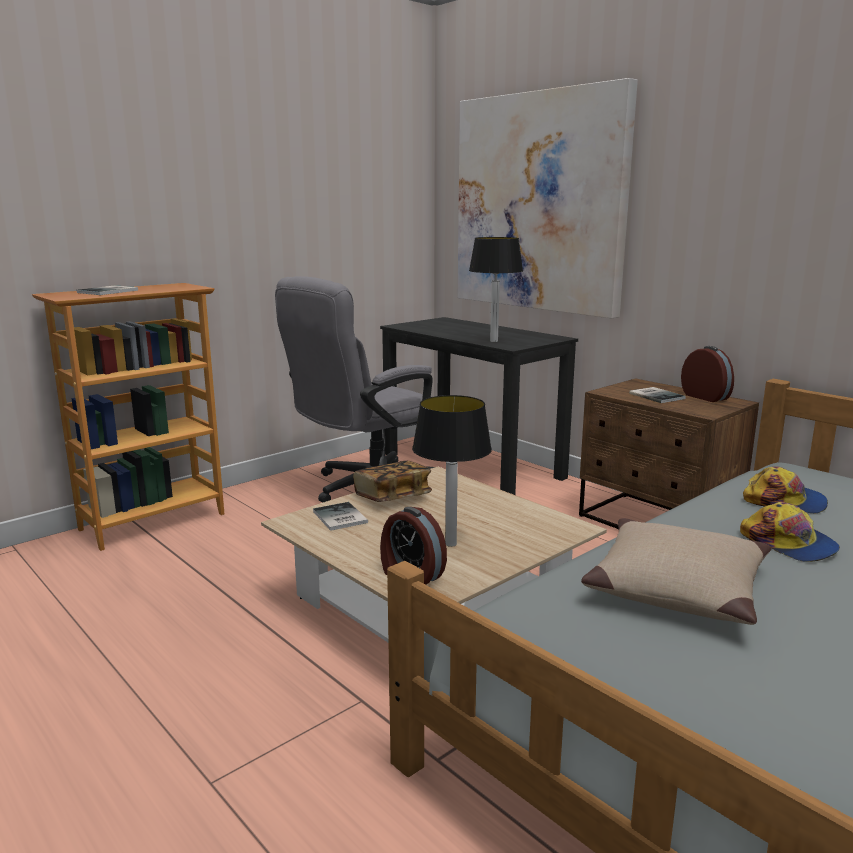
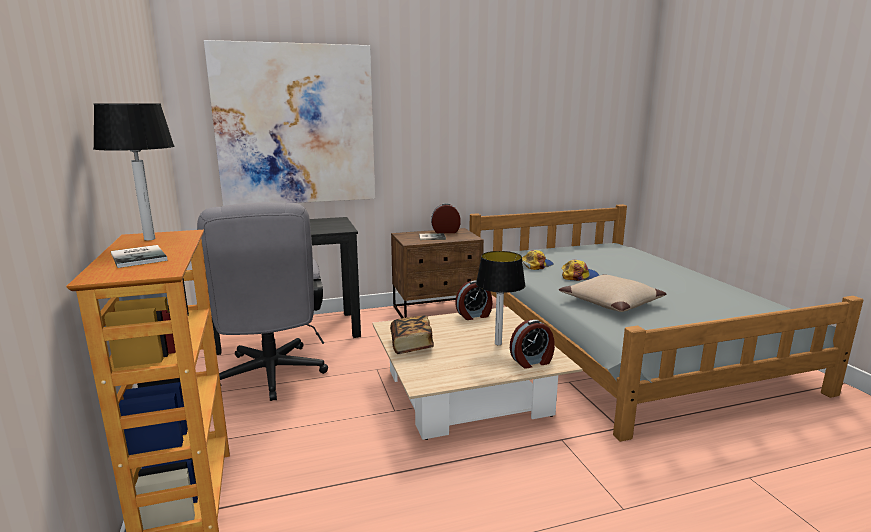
camera: 65 degrees left, 0 degrees up
(339, 518) = (430, 367): book -> none
(494, 341) = (321, 229): table lamp -> table lamp (150, 239)
(534, 513) = (474, 315): none -> alarm clock

